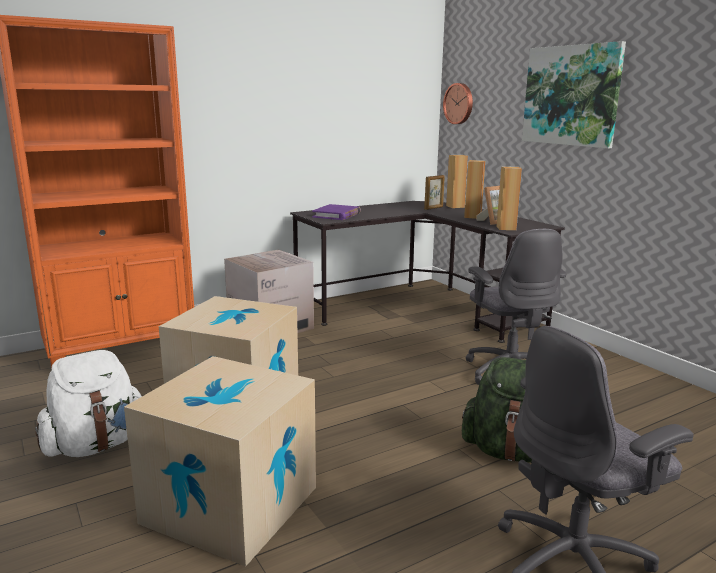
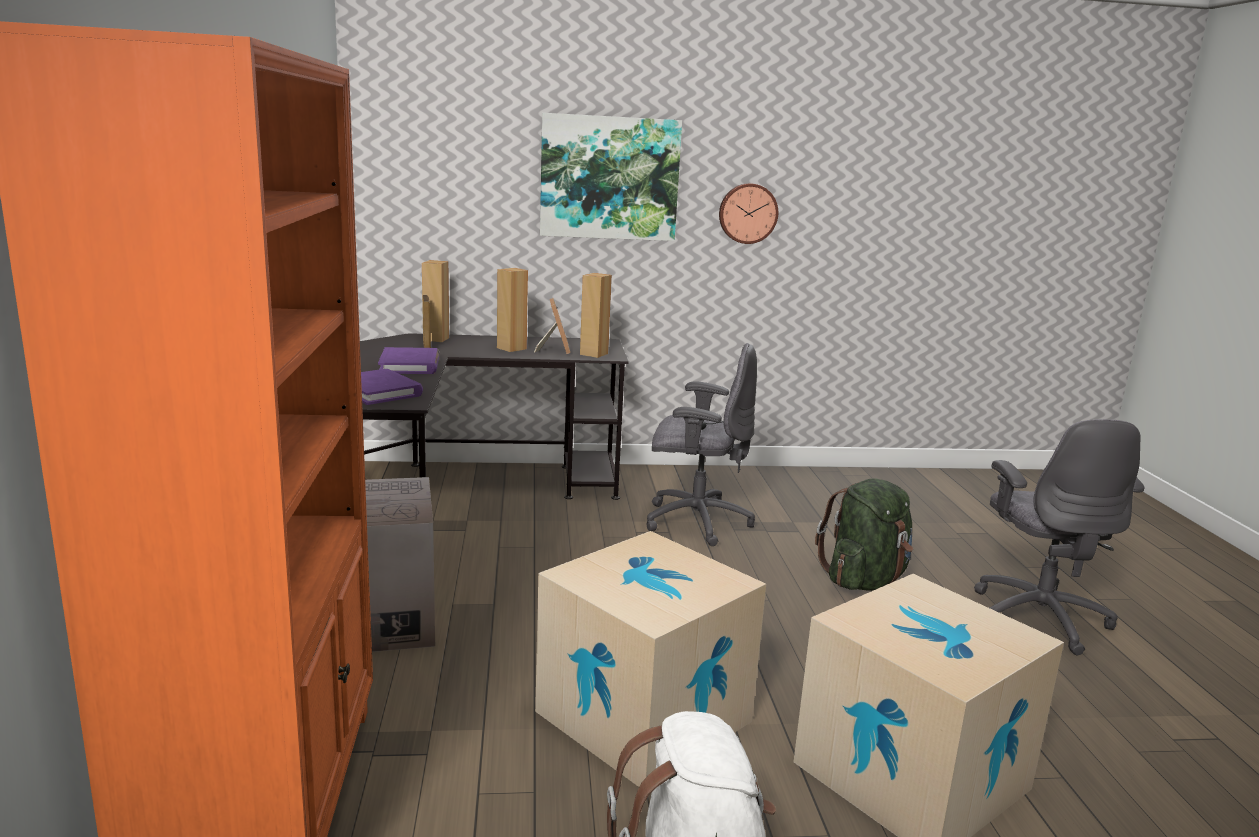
camera: 65 degrees left, 0 degrees up
(392, 211) = (410, 365): none -> purple book
(459, 103) = (394, 181): wall clock -> wall clock (747, 213)

